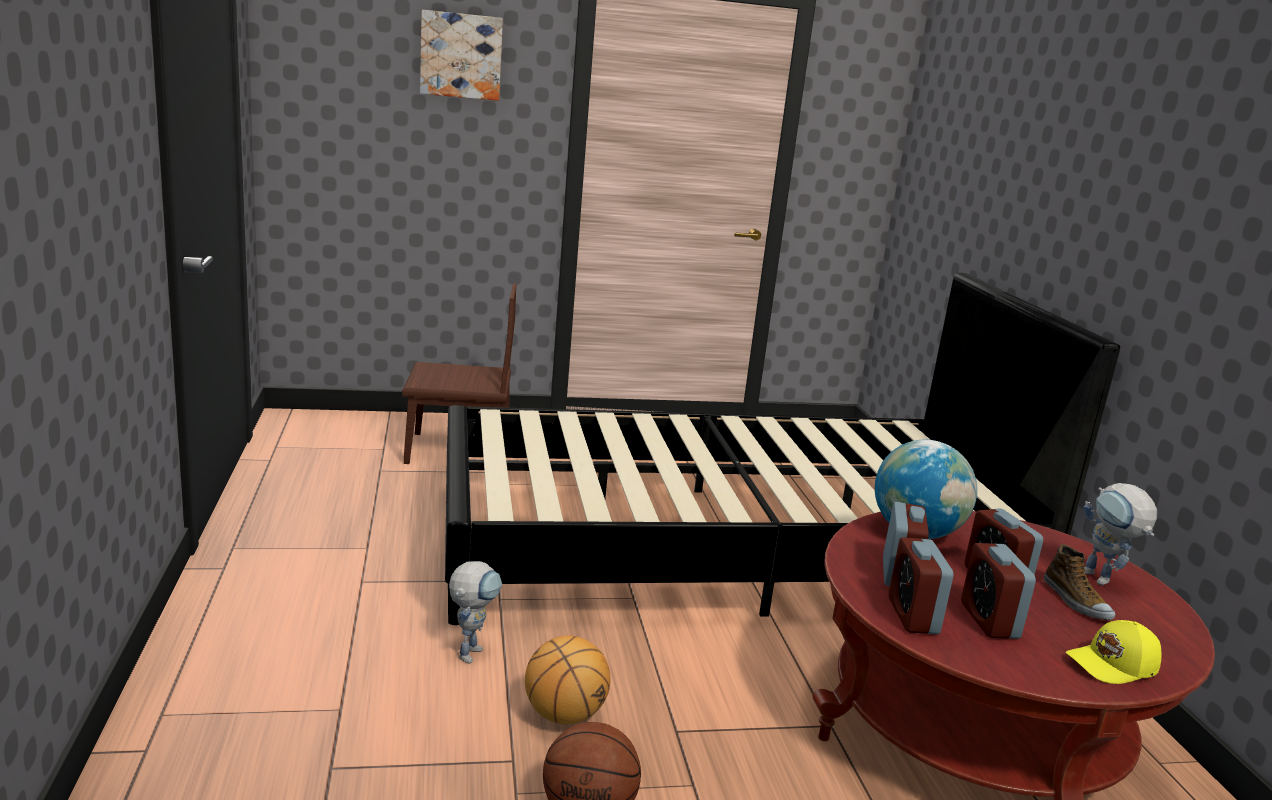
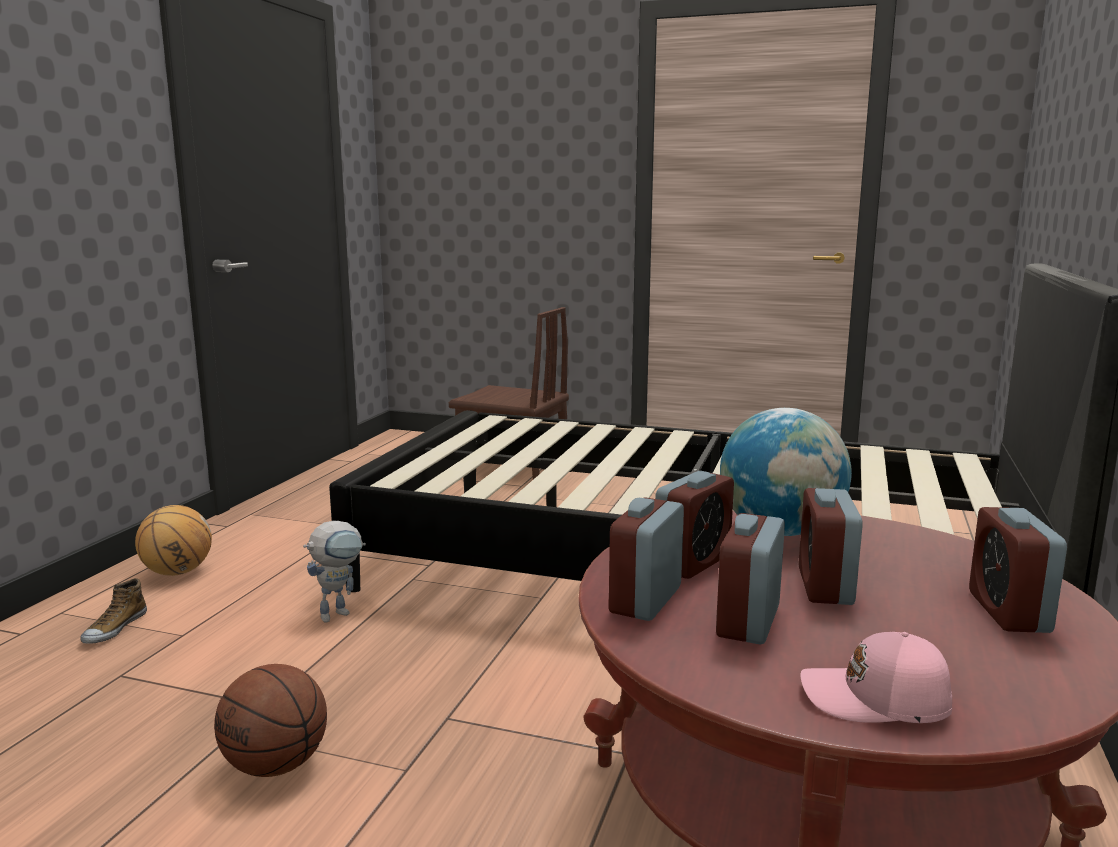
camera: 30 degrees right, 5 degrees down
(461, 55) = (535, 103): picture -> none
(564, 715) = (356, 679): basketball -> basketball (177, 572)
(1075, 601) = (923, 624): shoe -> shoe (114, 628)
(1103, 581) = (1008, 612): toy robot -> alarm clock
(1113, 665) = (876, 700): yellow cap -> pink cap

